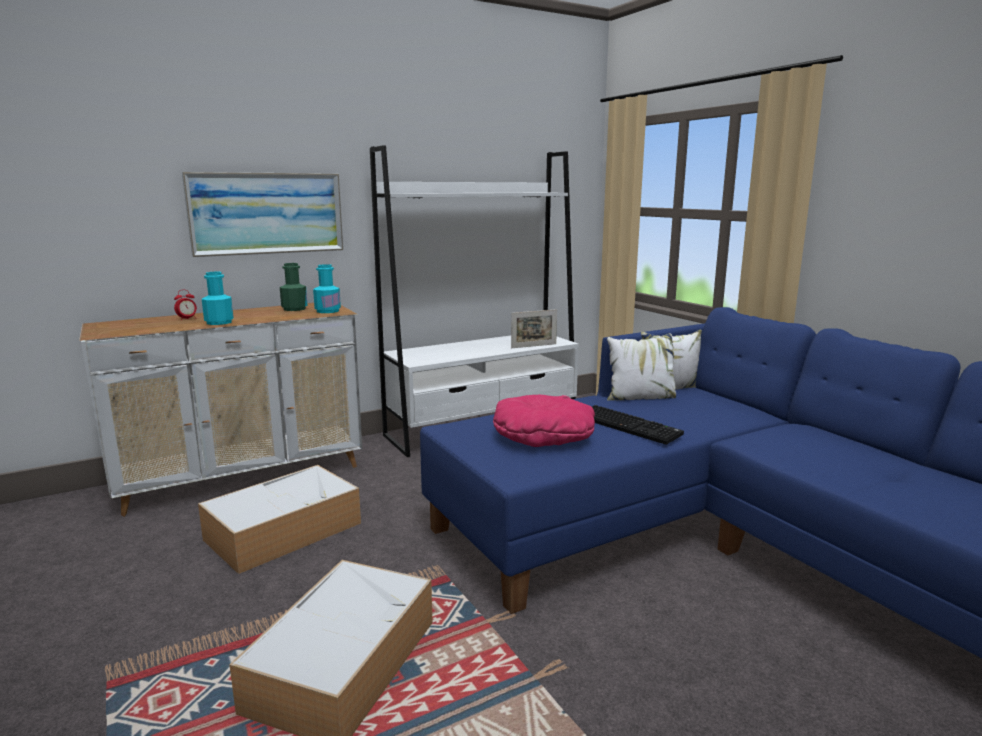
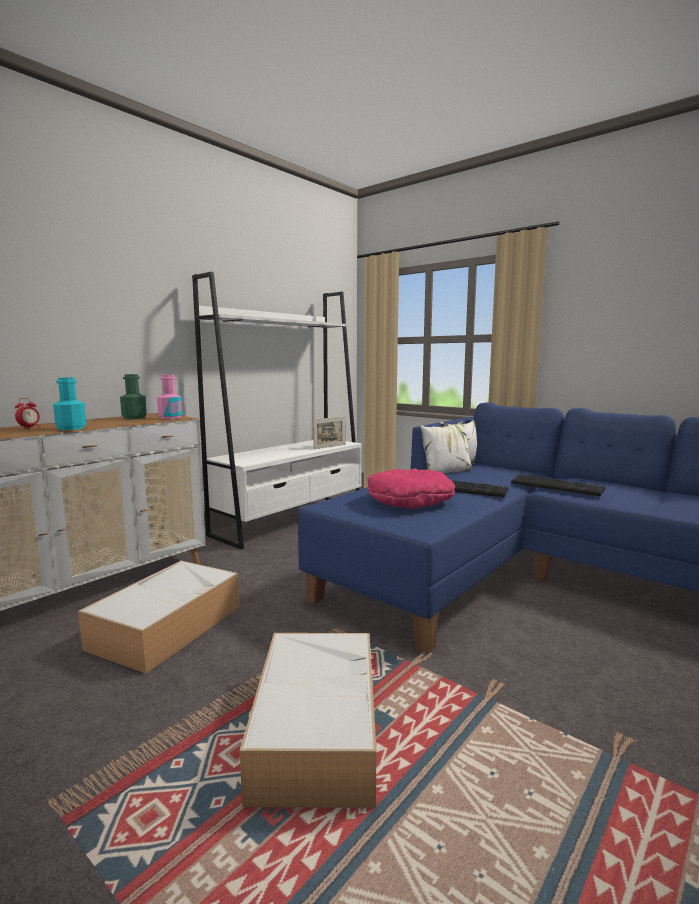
camera: 20 degrees left, 5 degrees down
(267, 213) = (100, 328): picture -> none
(327, 311) = (170, 418): turquoise bottle -> pink bottle
(759, 437) = (558, 486): none -> keyboard

